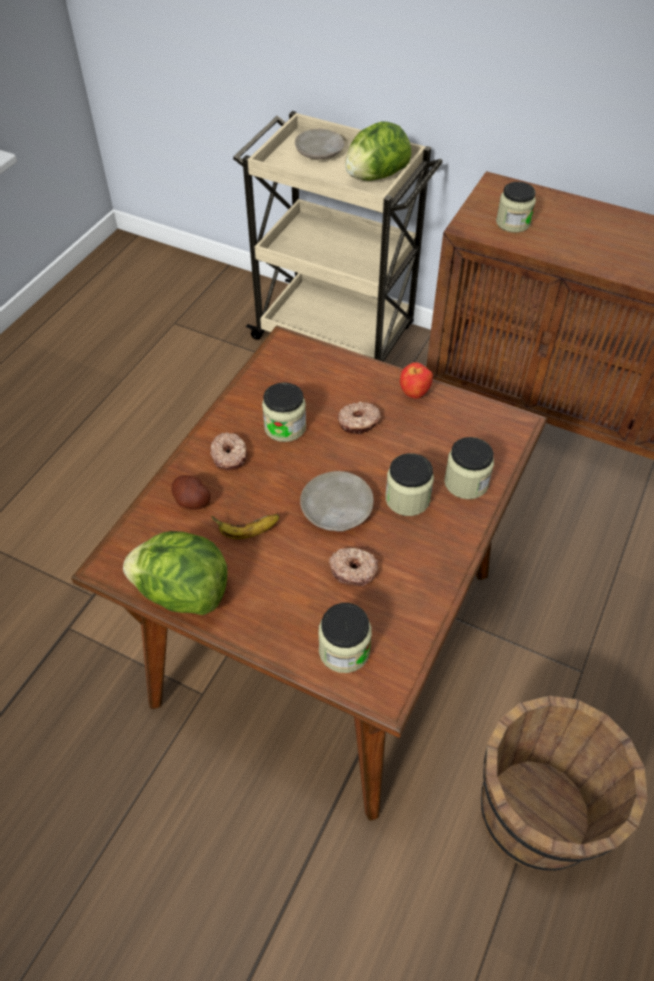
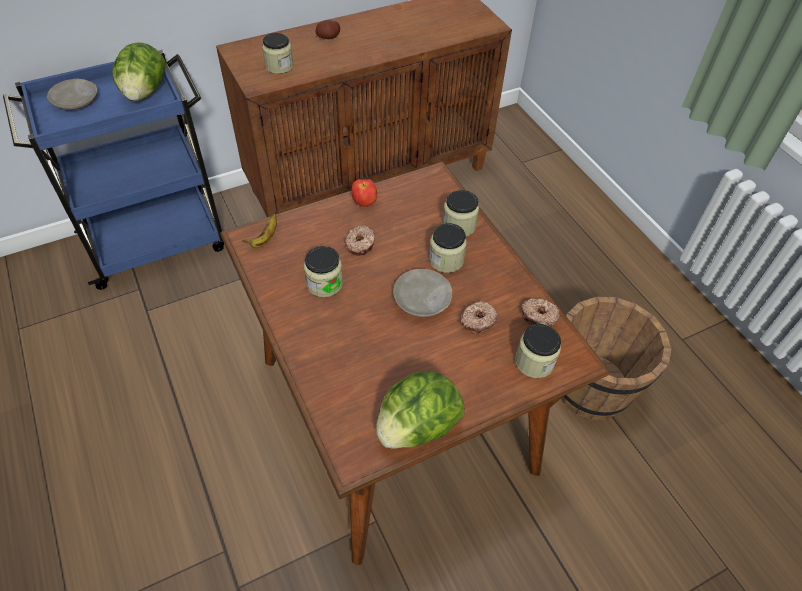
camera: 55 degrees left, 0 degrees up
(192, 501) = (339, 375): potato -> potato (328, 37)
(230, 455) = (319, 329): donut -> donut (539, 316)
(247, 532) = (398, 358): banana -> banana (265, 238)
(336, 334) = (158, 241): beige cart -> blue cart

